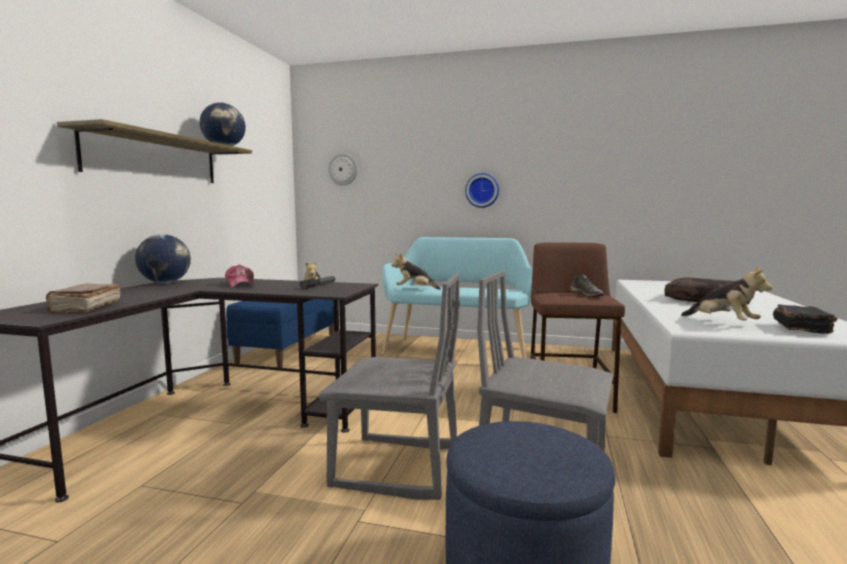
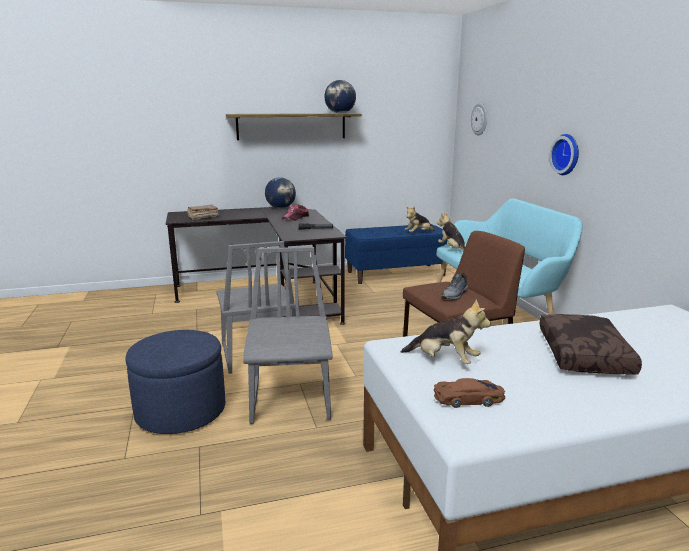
camera: 60 degrees right, 10 degrees up
(723, 322) = (444, 360): plush toy -> plush toy turned 90 degrees counterclockwise
(801, 329) = (468, 399): black book -> brown toy car

